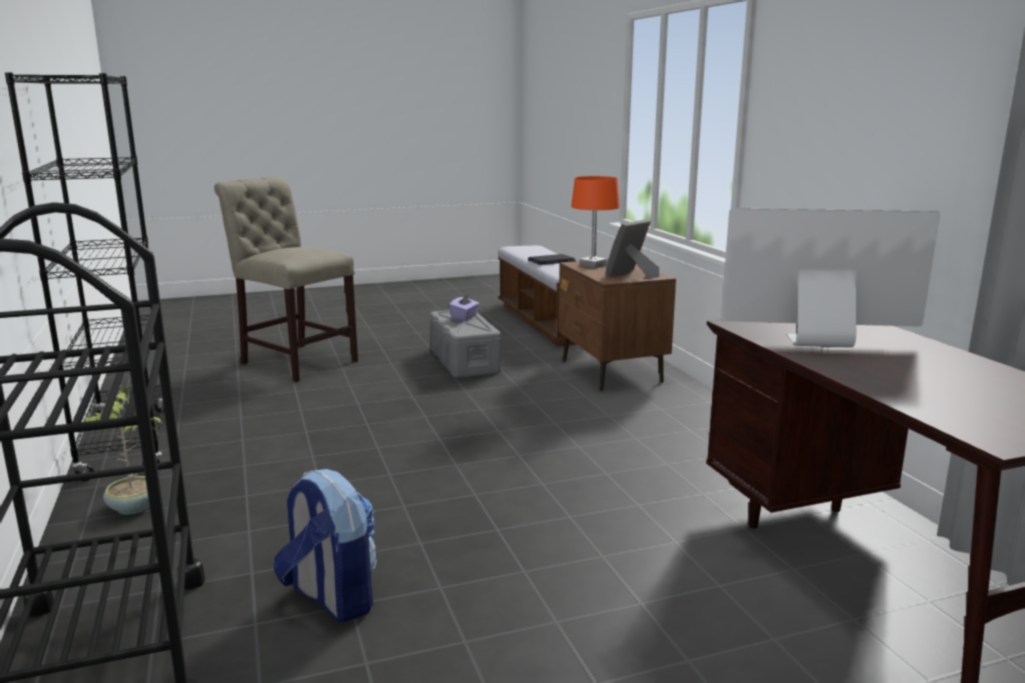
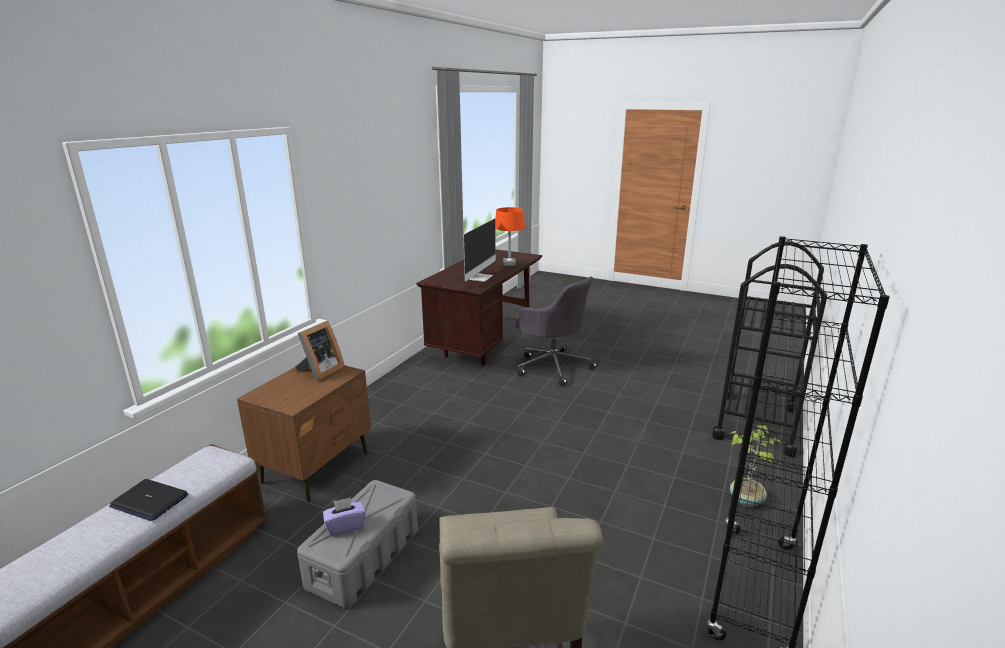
camera: 135 degrees left, 5 degrees up
(331, 598) = (662, 407): backpack -> none
(593, 265) = (294, 396): orange table lamp -> orange table lamp (509, 263)
(632, 275) = (320, 371): picture frame -> picture frame turned 60 degrees counterclockwise
(651, 589) = (552, 366): none -> grey office chair
(817, 342) = (480, 277): monitor -> monitor turned 120 degrees counterclockwise

